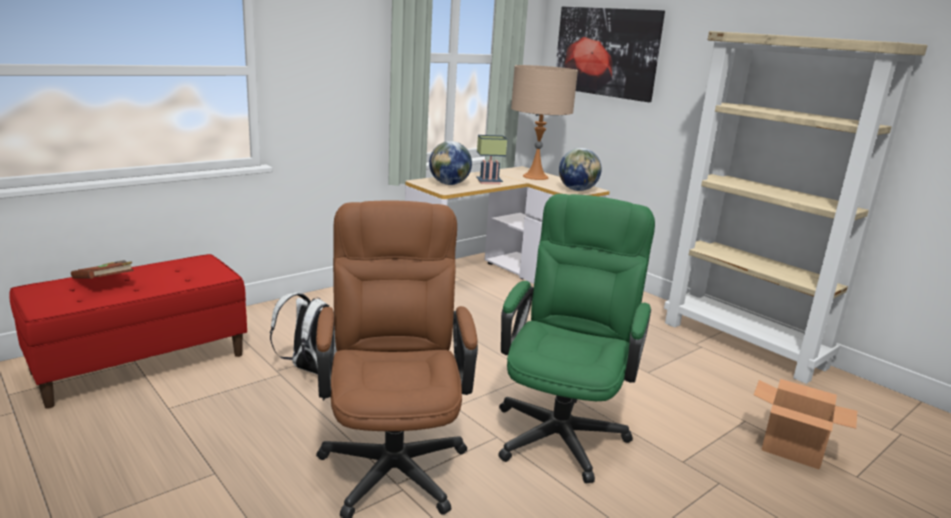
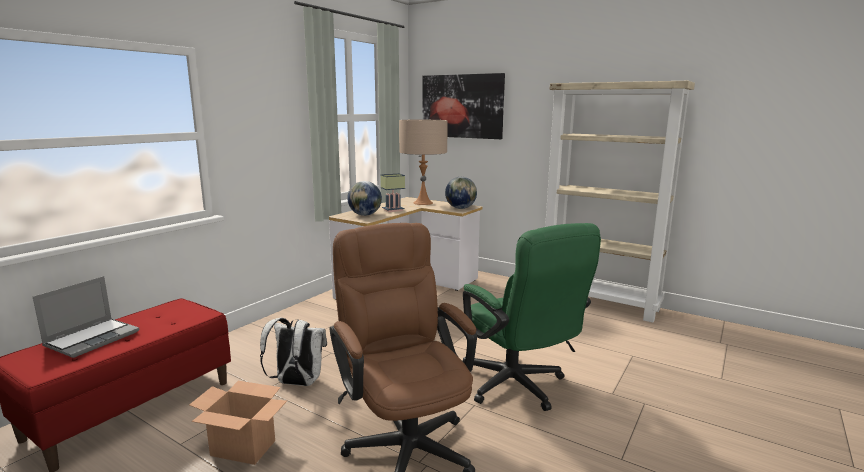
camera: 15 degrees left, 5 degrees down
(105, 282) = (93, 338): brown book -> laptop
(563, 428) = (518, 387): green office chair -> green office chair turned 150 degrees clockwise
(792, 450) = (673, 369): cardboard box -> cardboard box (244, 448)

